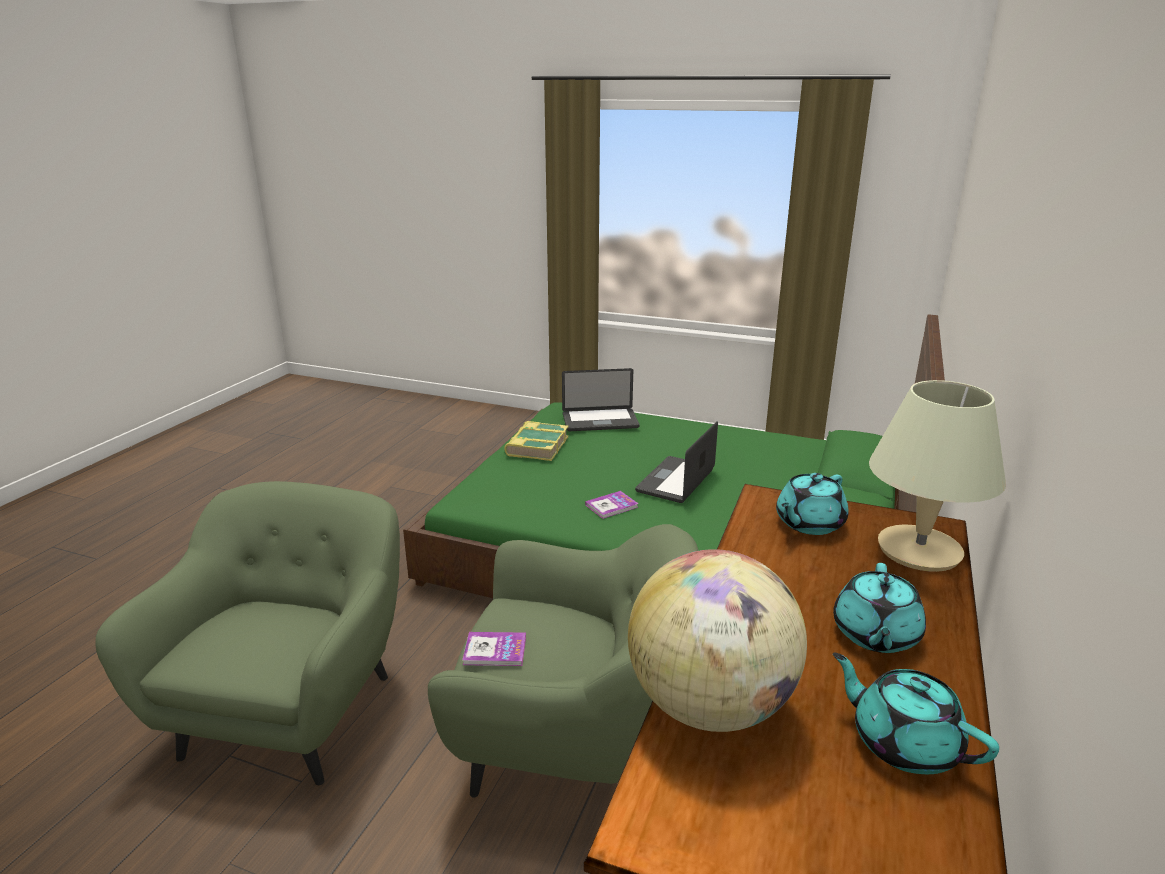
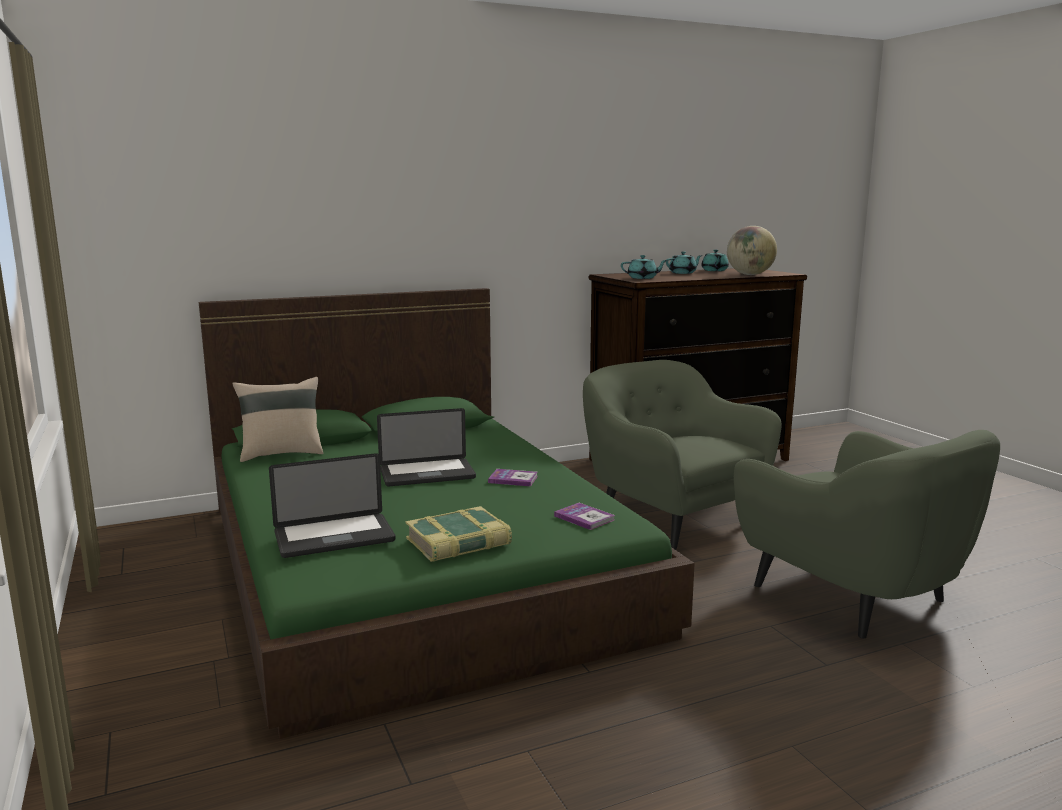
camera: 135 degrees left, 10 degrees down
(293, 710) = (852, 595): green armchair -> green armchair turned 90 degrees counterclockwise
(495, 650) = (721, 445): book -> book (584, 518)
(600, 421) = (334, 537): laptop -> laptop turned 120 degrees clockwise
(816, 454) = (281, 454): none -> beige pillow
(918, 549) = (625, 274): beige table lamp -> none

